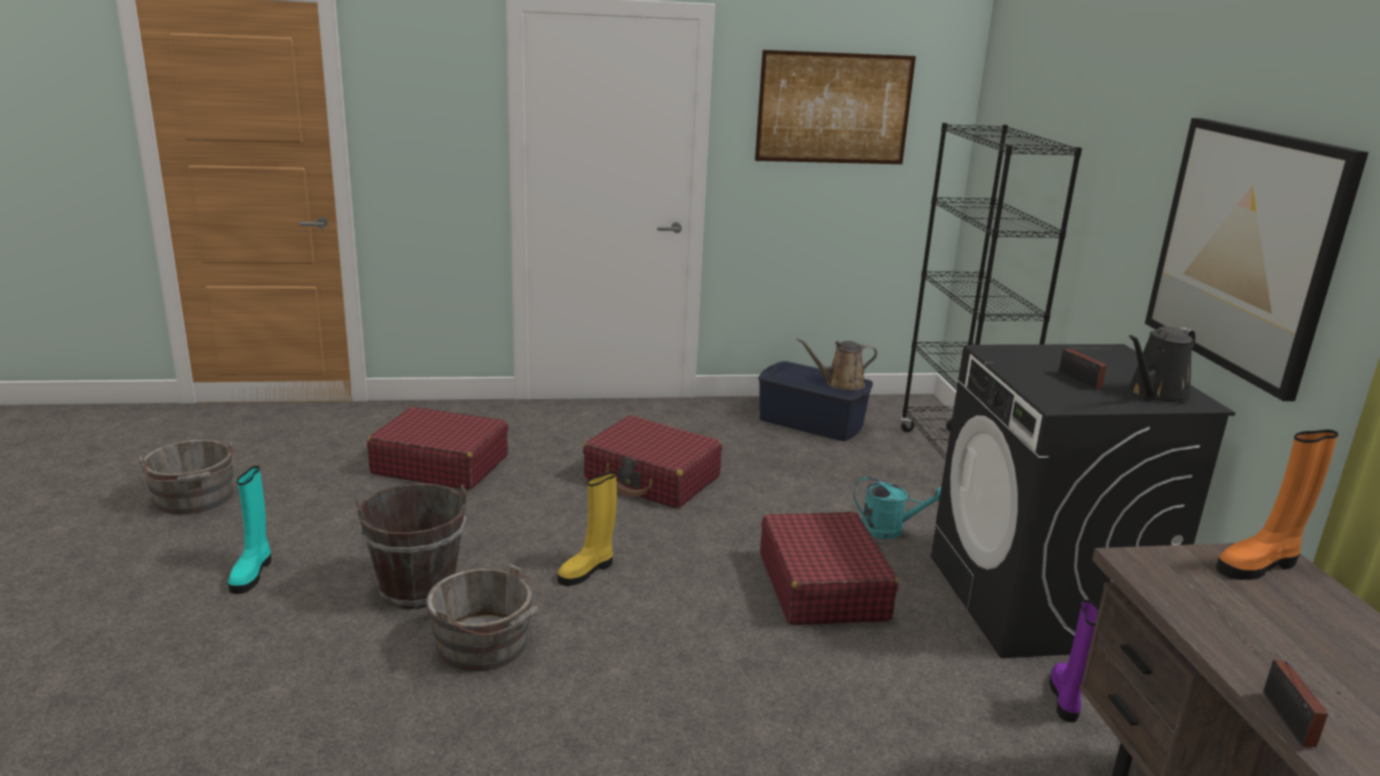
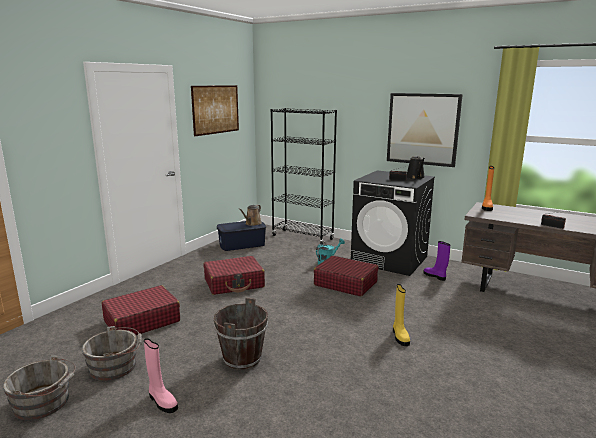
camera: 50 degrees left, 5 degrees down
(252, 573) = (162, 401): turquoise boot -> pink boot
(486, 645) = (305, 355): grey bucket -> grey bucket (116, 366)
(587, 571) = (281, 318): yellow boot -> yellow boot (400, 336)

